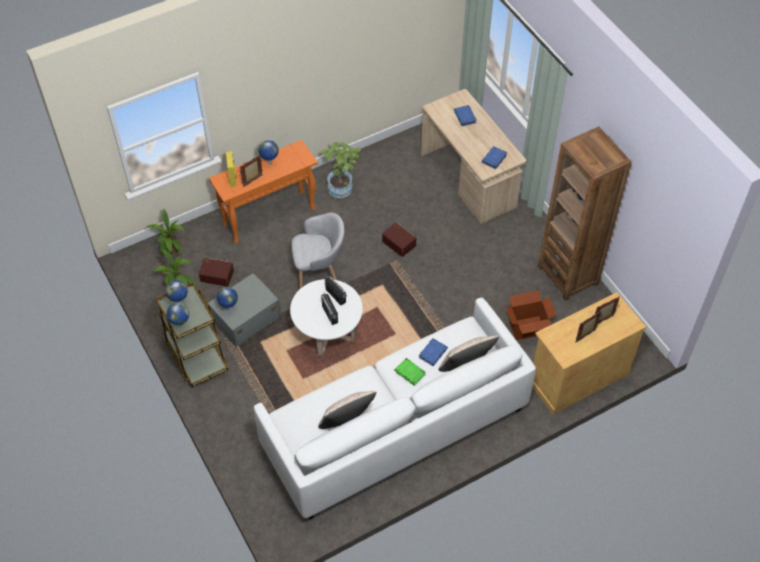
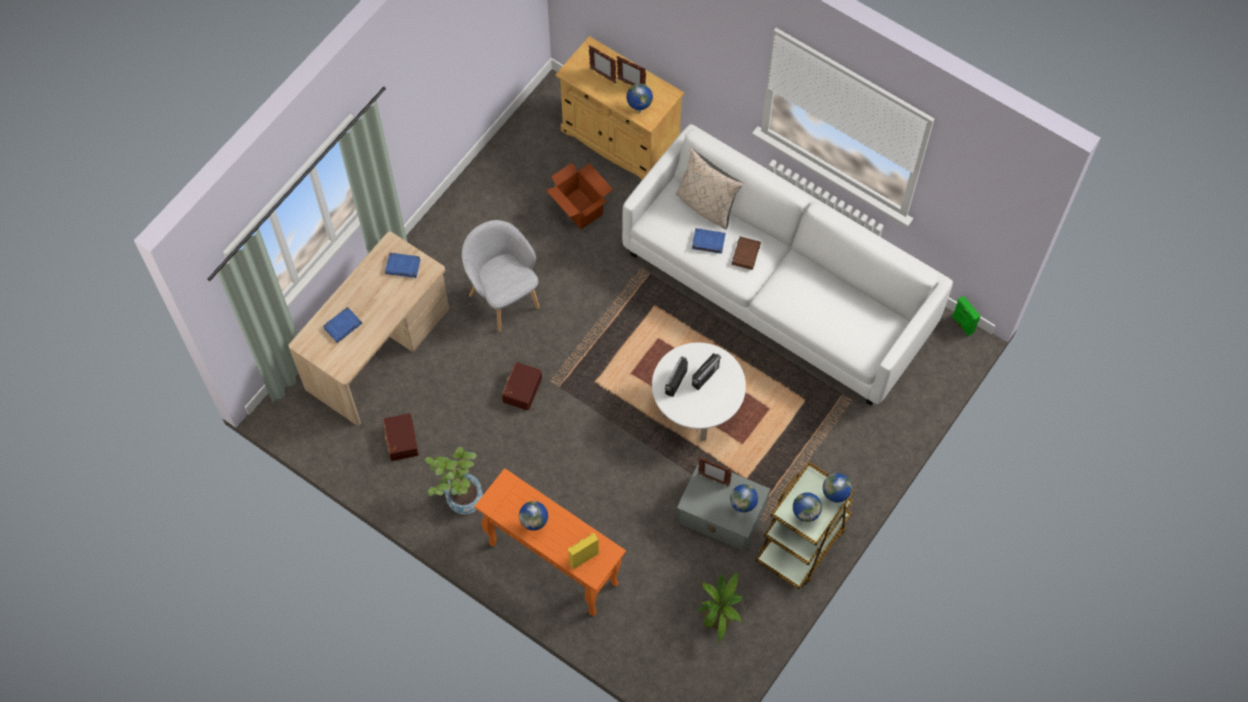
camera: 115 degrees left, 10 degrees up
(172, 251) = (668, 657): potted plant -> none
(217, 275) = (676, 579): brown storage box -> brown storage box (400, 440)
(253, 181) = (575, 531): picture frame -> picture frame (713, 479)
(295, 544) = (962, 325): none -> green speaker
(320, 275) = (616, 457): grey armchair -> grey armchair (504, 298)
(346, 421) = (838, 290): beige pillow -> none
(410, 373) = (745, 254): green book -> brown book
(558, 332) = (639, 111): none -> globe
(568, 275) = (483, 192): brown bookcase -> none

